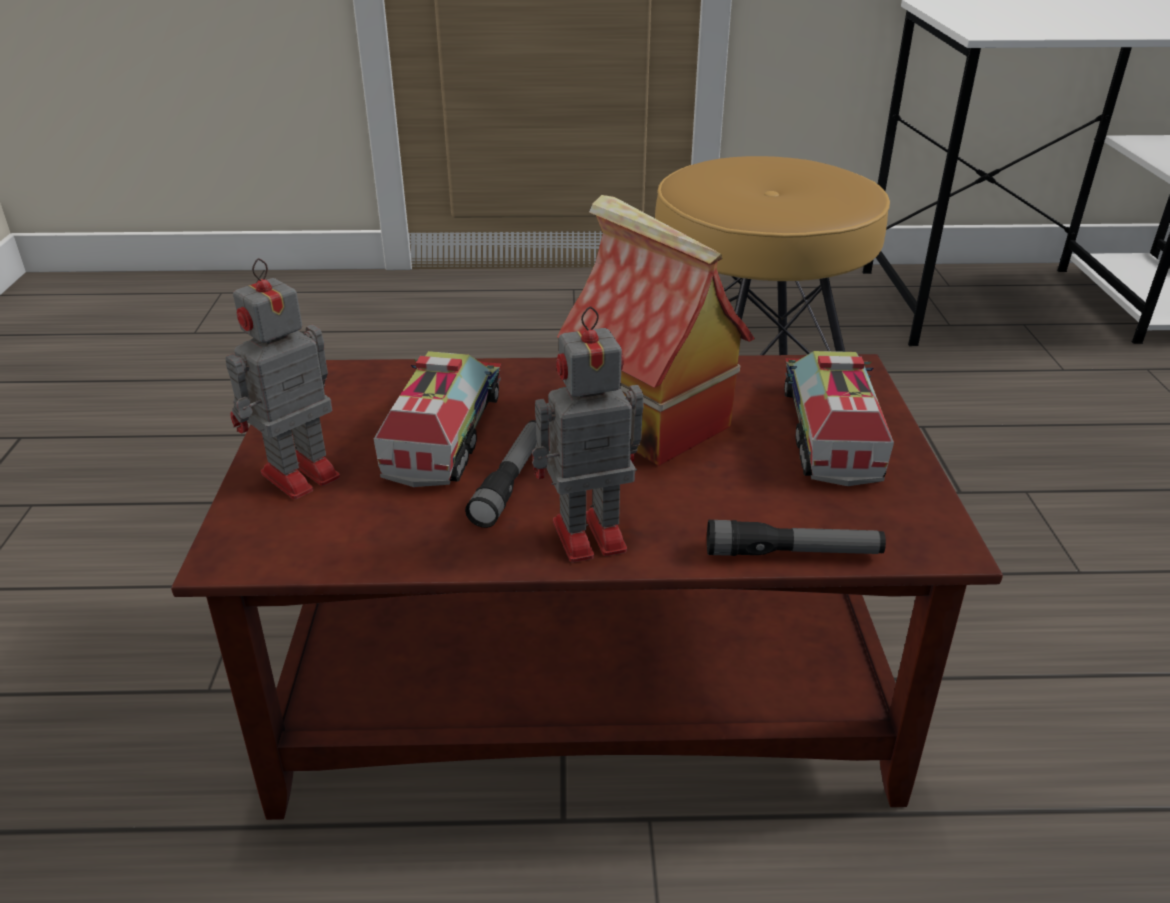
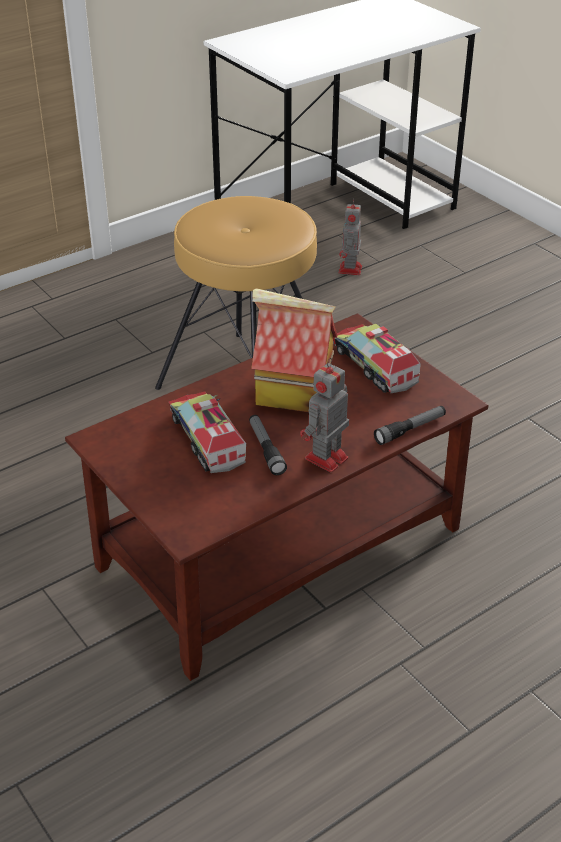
camera: 35 degrees left, 5 degrees up
(296, 477) = (166, 491): toy robot -> toy robot (350, 270)

